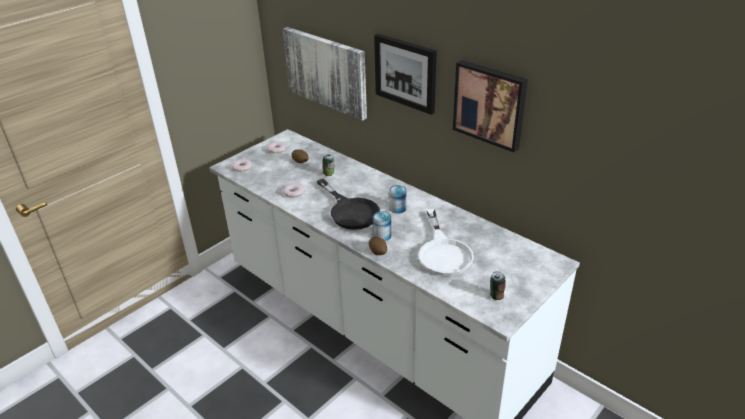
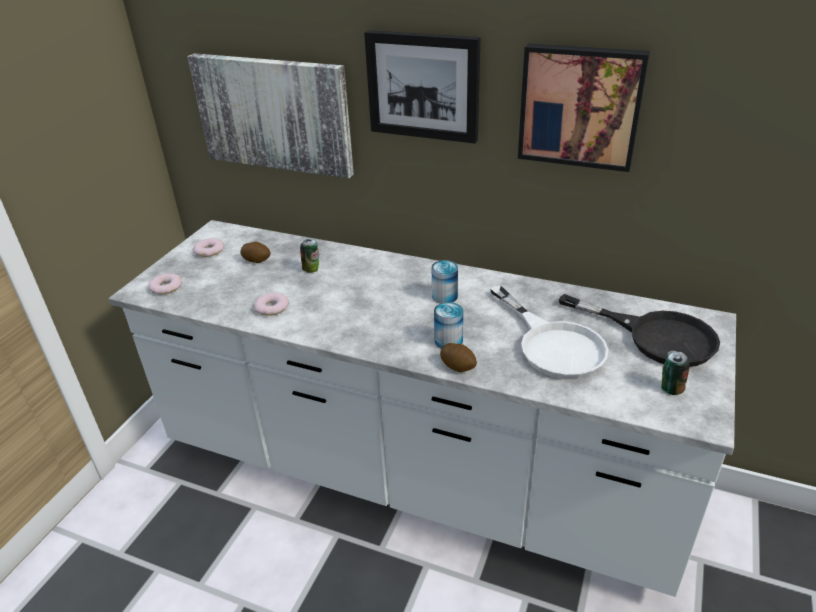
camera: 20 degrees left, 0 degrees up
(350, 211) = (377, 315): black frying pan -> black frying pan (656, 336)

